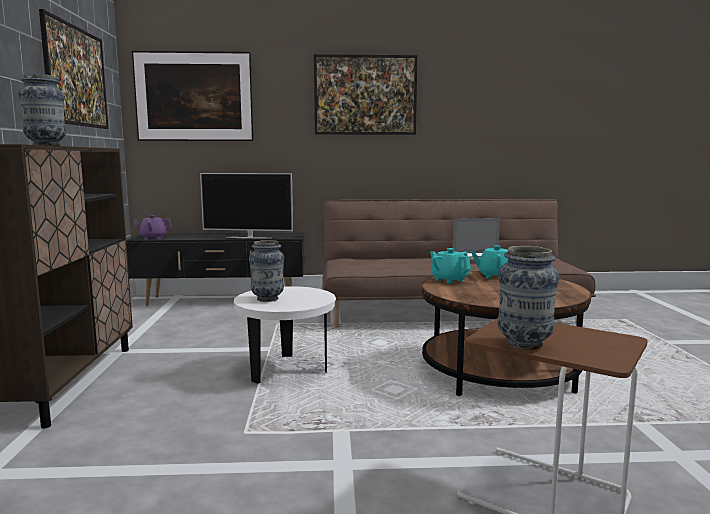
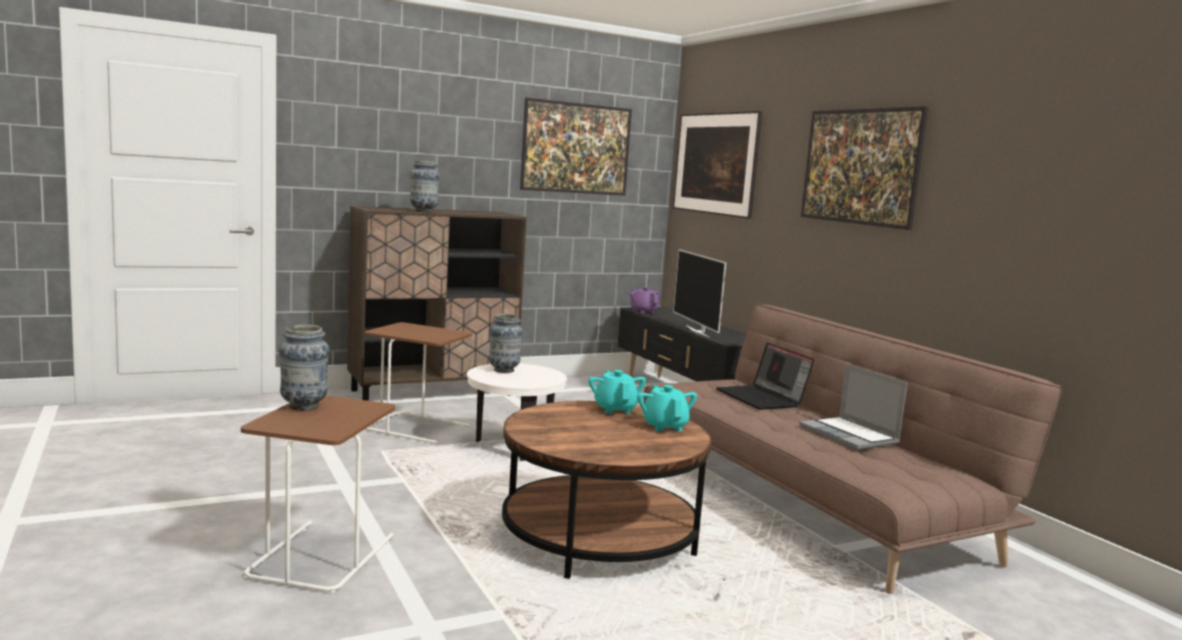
camera: 65 degrees right, 0 degrees up
(182, 405) = (417, 428): none -> brown side table
(396, 260) = (762, 398): none -> laptop
(449, 280) = (615, 409): turquoise teapot -> turquoise teapot turned 45 degrees counterclockwise

